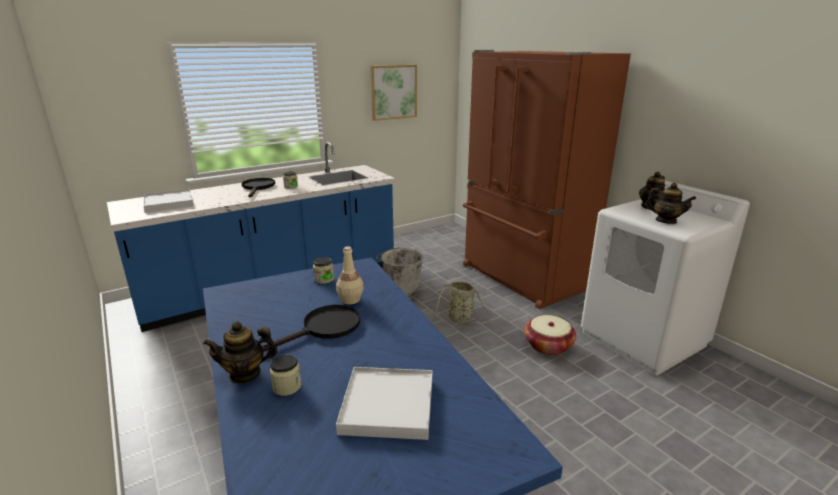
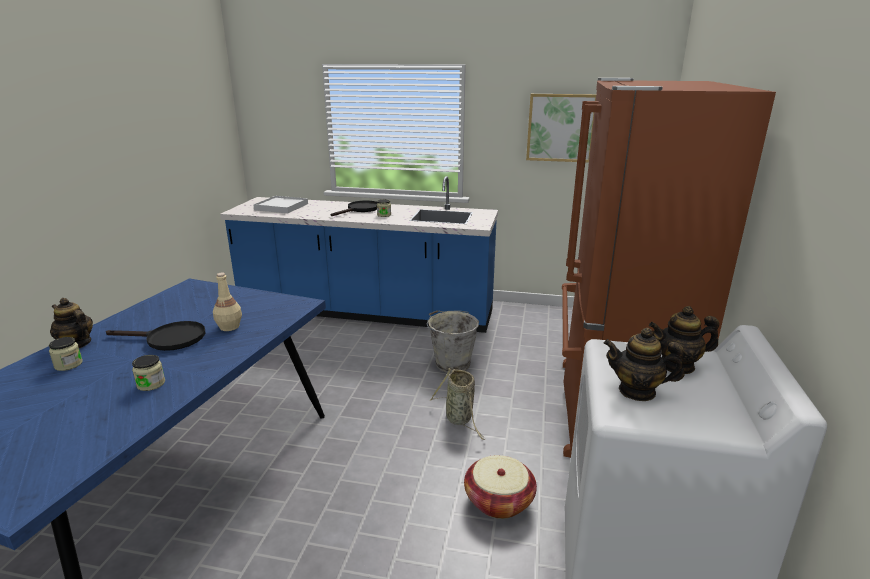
camera: 45 degrees right, 0 degrees up
(324, 279) = (254, 303): jar -> jar (151, 384)
(387, 405) = (65, 412): white tray -> none
(665, 221) = (637, 391): teapot -> teapot turned 120 degrees clockwise

